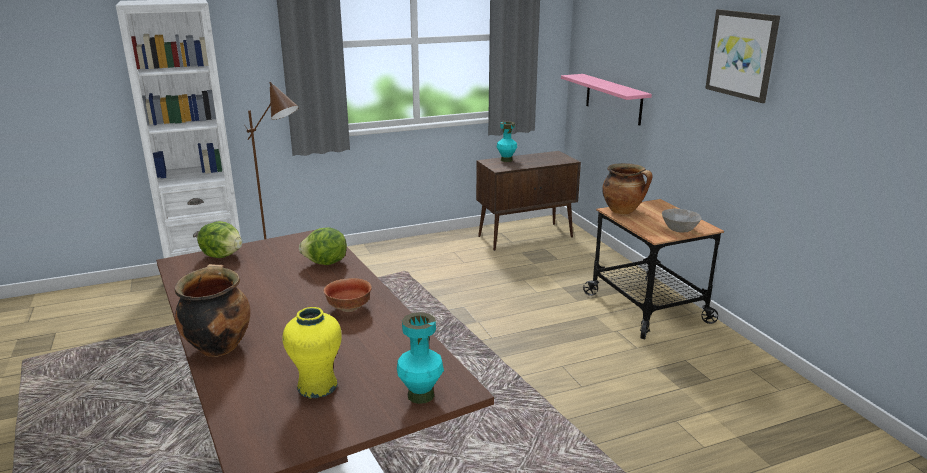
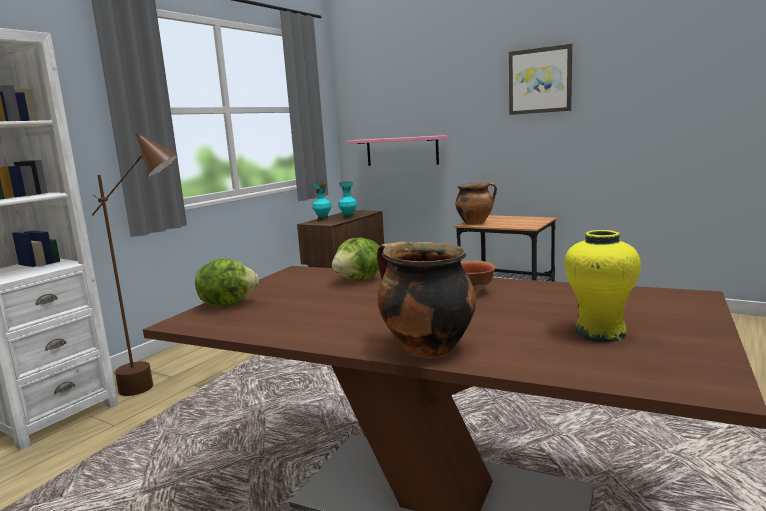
camera: 35 degrees left, 10 degrees down
(421, 395) = (683, 307): turquoise vase -> turquoise vase (348, 217)
(679, 230) = (533, 222): grey bowl -> none

